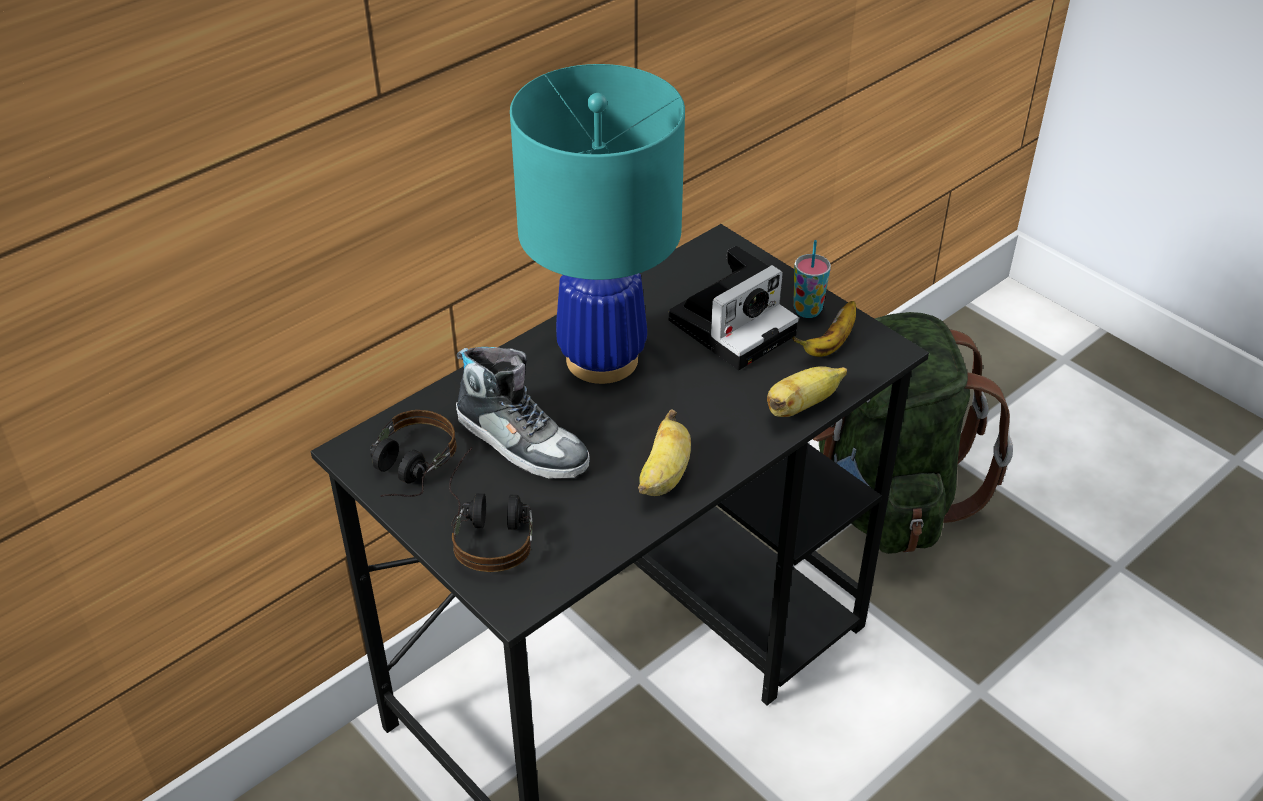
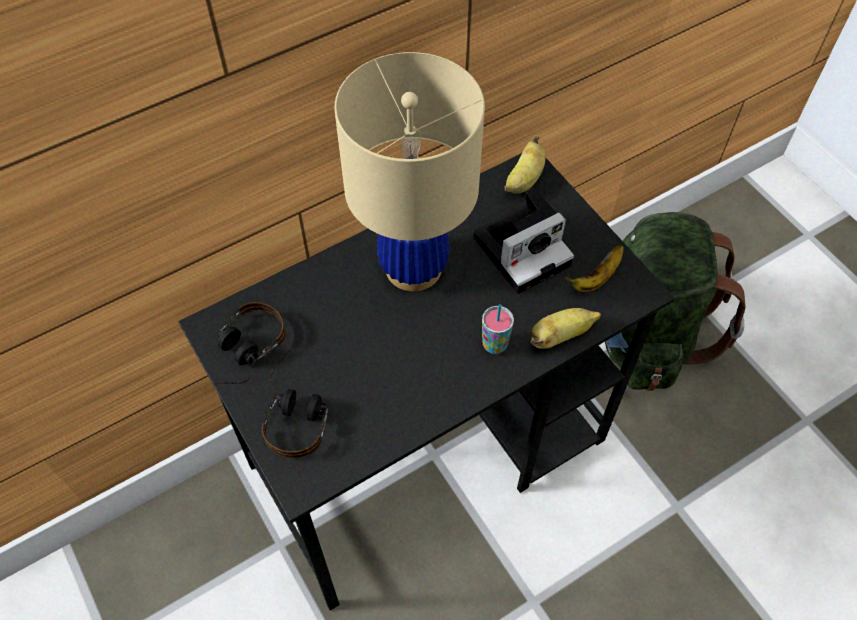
camera: 10 degrees right, 15 degrees up
(522, 441) = (336, 337): shoe -> none
(602, 359) = (413, 267): turquoise table lamp -> beige table lamp
(664, 476) = (438, 387): banana -> banana (524, 180)
(807, 310) = (585, 243): cup -> cup (494, 345)

